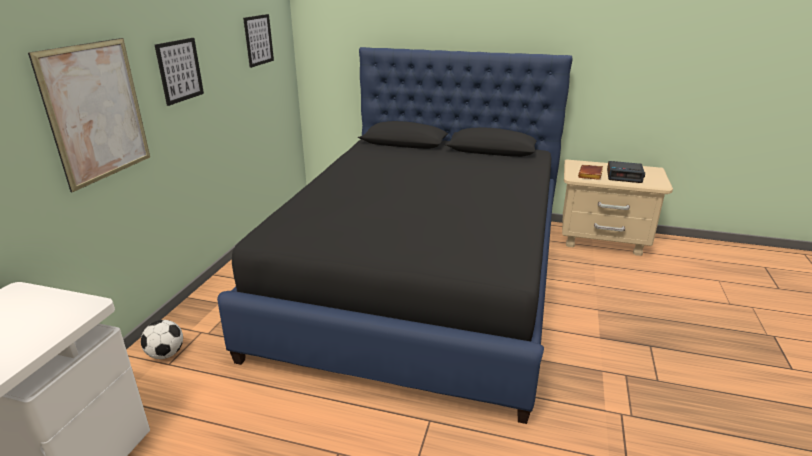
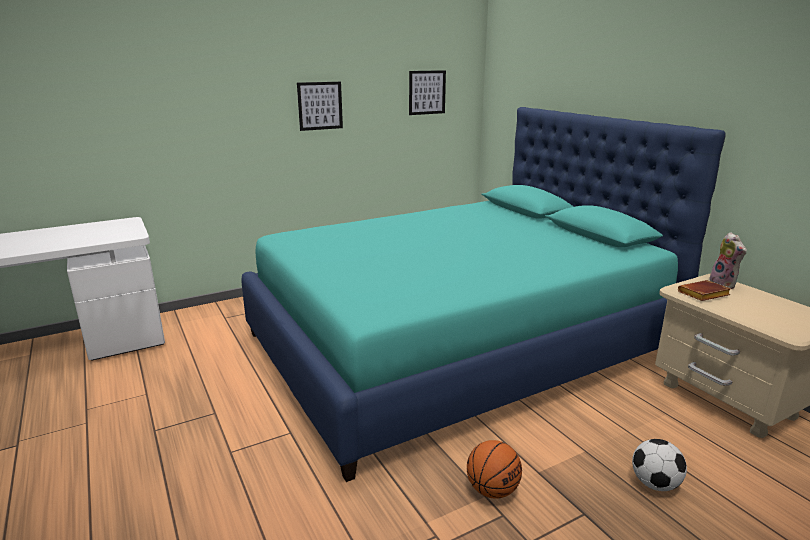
camera: 45 degrees right, 5 degrees down
(97, 112) = (230, 123): picture -> none
(166, 354) = (231, 312): football -> football (655, 484)
(423, 278) = (457, 344): black bed -> turquoise bed
(585, 164) = (724, 284): none -> plush toy
(599, 364) = (492, 490): none -> basketball
(624, 176) = (754, 310): alarm clock -> none

